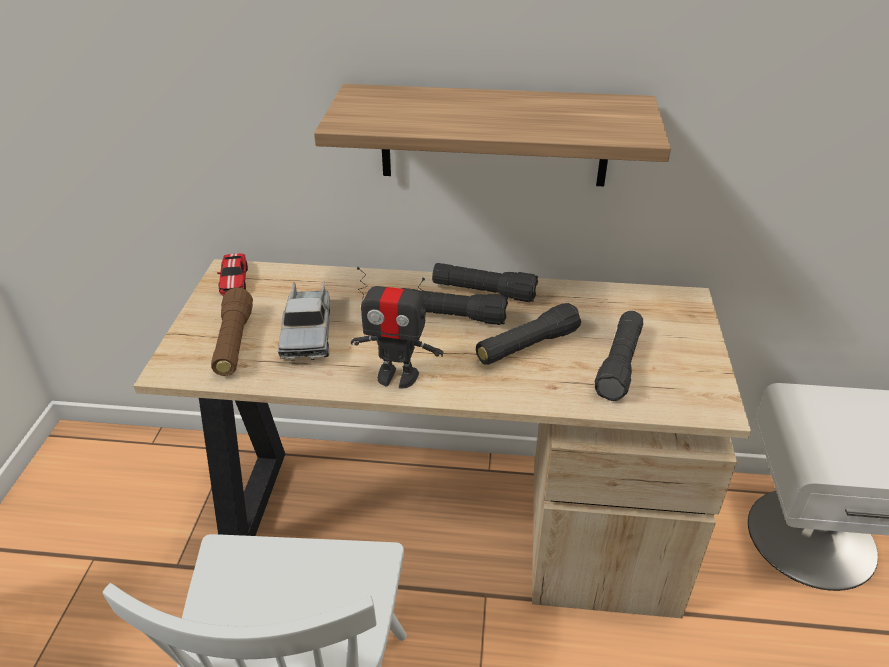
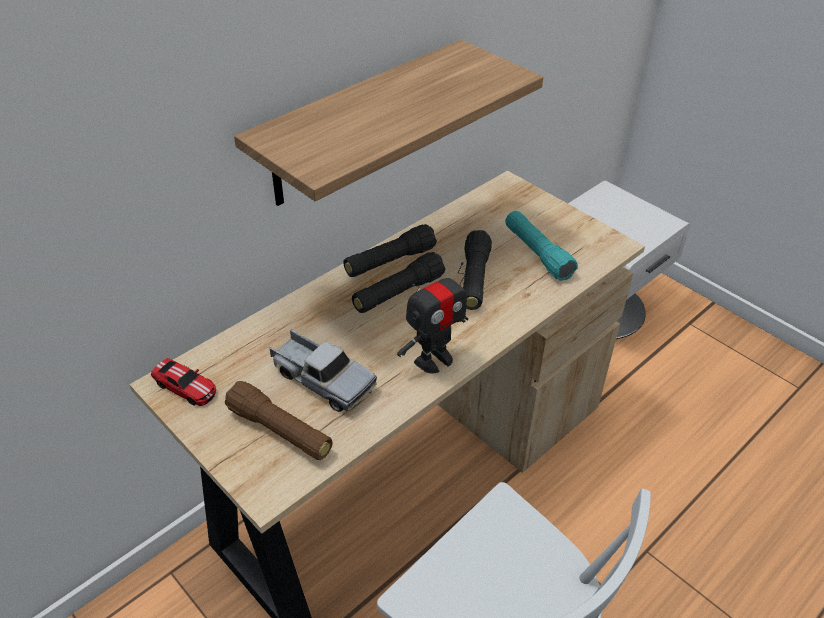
camera: 50 degrees left, 5 degrees up
(619, 364) = (537, 253): black flashlight -> turquoise flashlight

